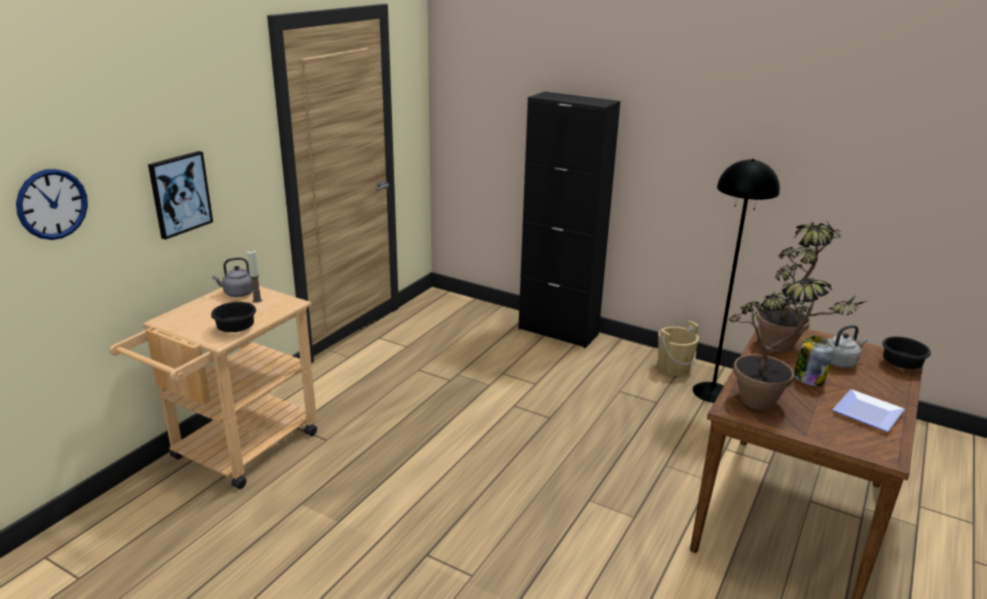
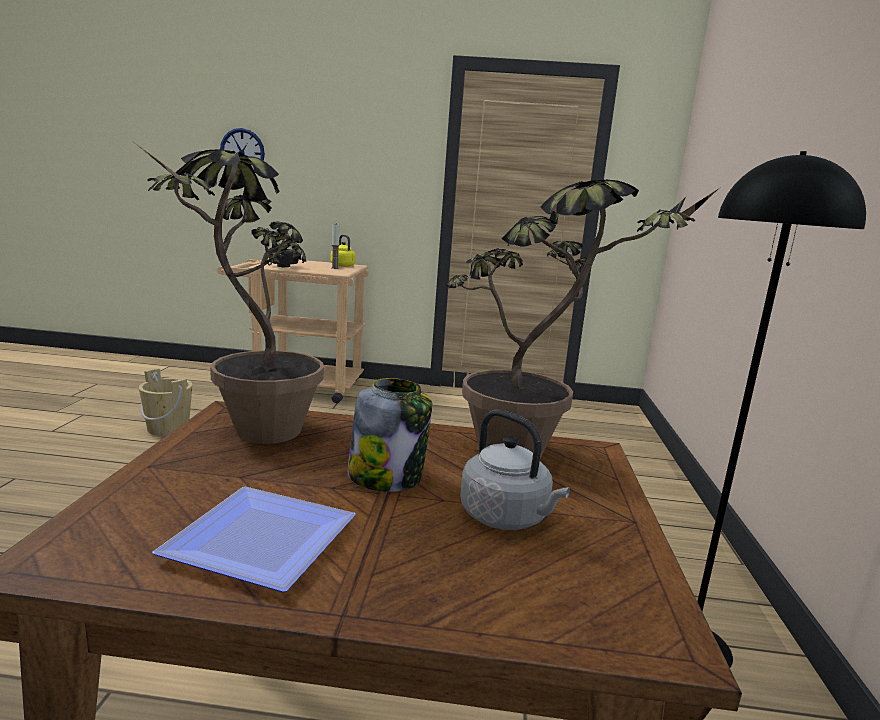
camera: 65 degrees right, 10 degrees down
(180, 194) = (335, 179): picture -> none
(237, 293) = (342, 265): grey kettle -> yellow kettle
(558, 331) = (661, 482): black cabinet -> none
(673, 368) = (710, 591): beige bucket -> beige bucket (168, 428)
(901, 365) = (596, 622): black bowl -> none

